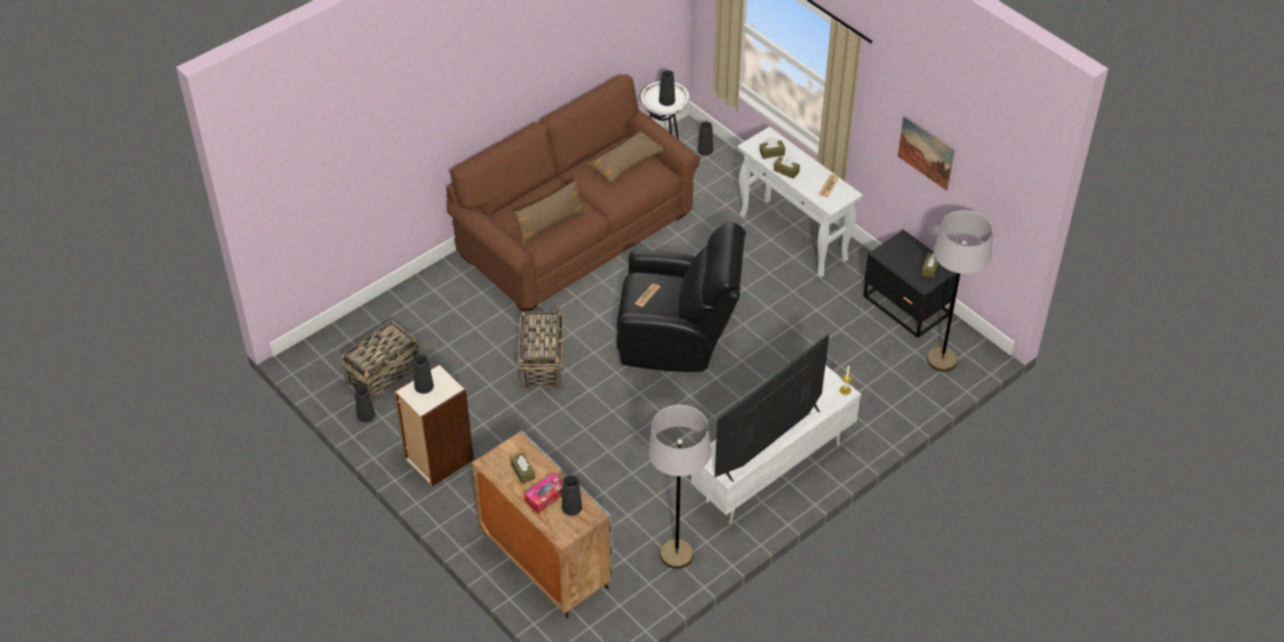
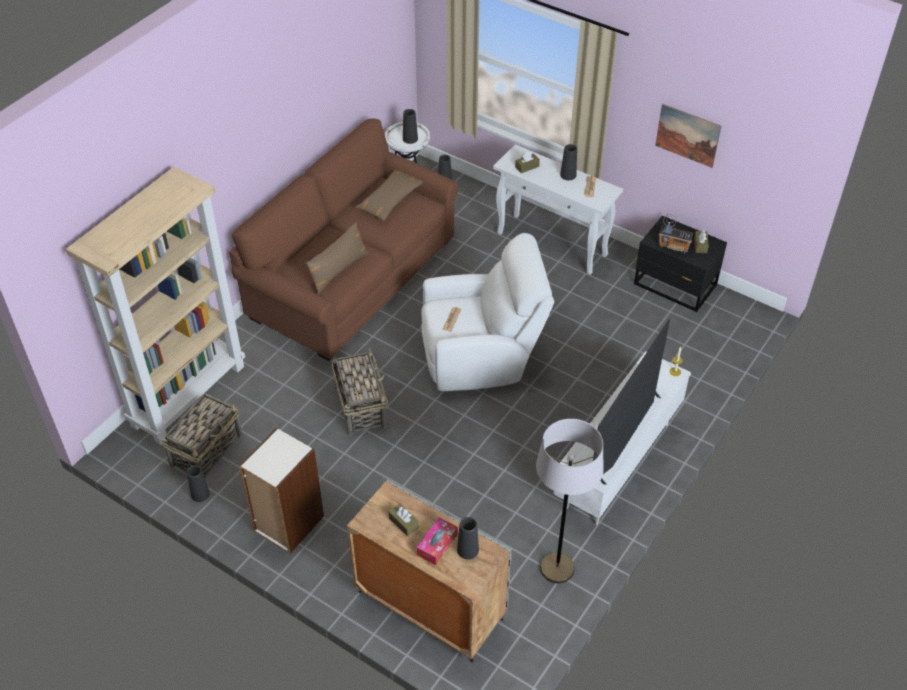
camera: 15 degrees left, 0 degrees up
(381, 319) = (188, 394): none -> beige bookcase
(424, 386) = (269, 454): black vase -> black vase (568, 175)
(678, 339) = (482, 356): black armchair -> white armchair
(786, 171) = (546, 180): brown tissue box -> none
(901, 264) = (674, 246): none -> radio
(942, 360) = (726, 328): grey floor lamp -> none

